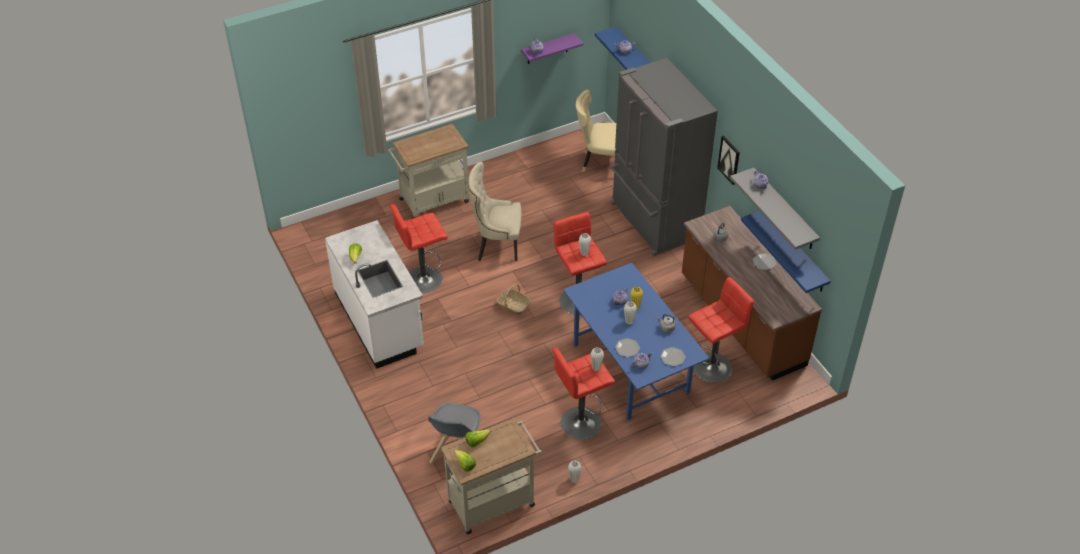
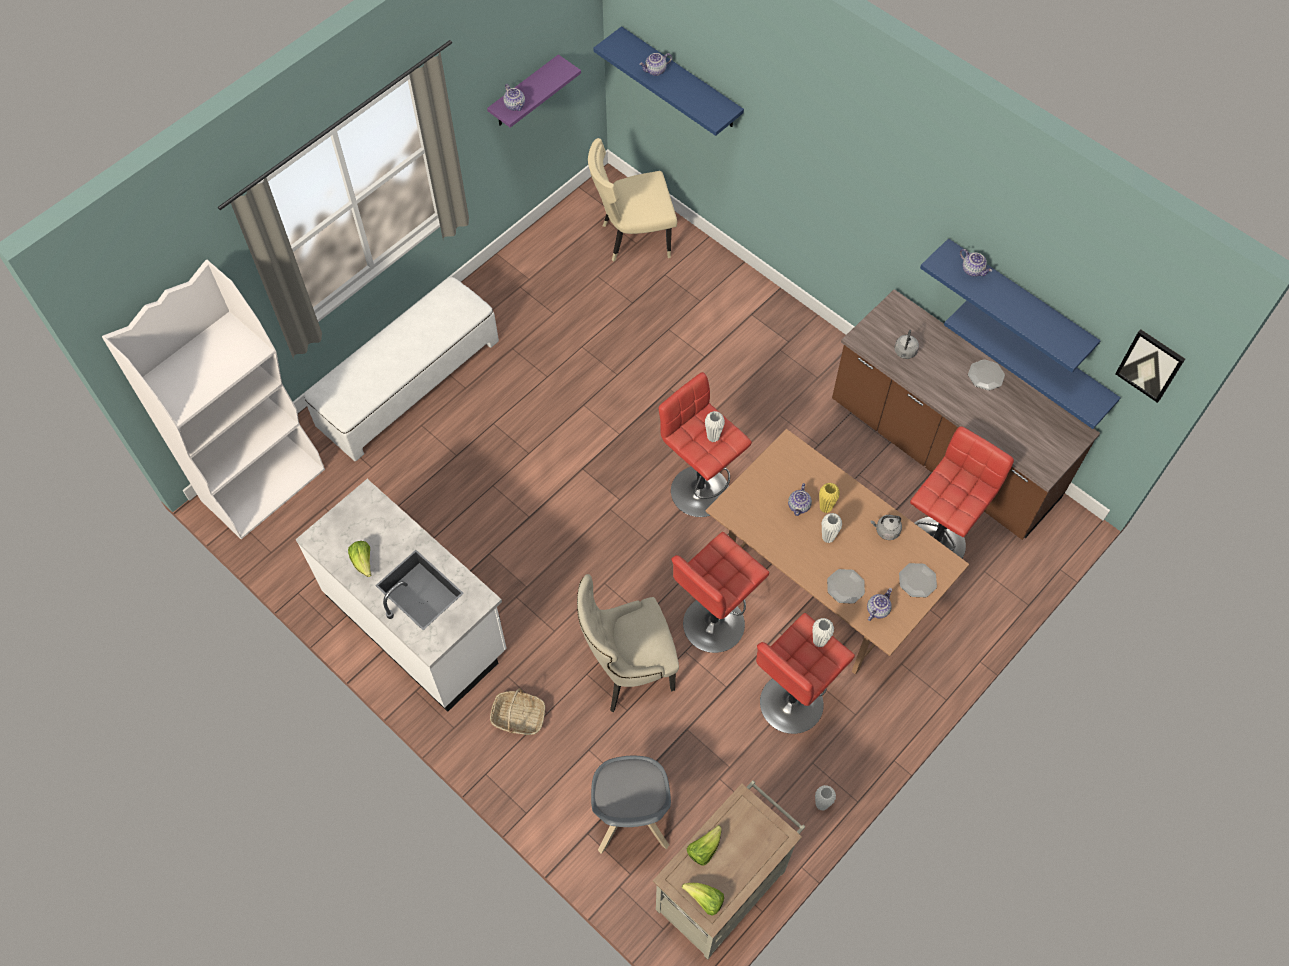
camera: 20 degrees left, 15 degrees up
(326, 230) = (263, 483): none -> white bookcase
(423, 279) = (453, 527): red stool -> red stool (712, 624)
(432, 202) = (408, 381): beige cart -> white bench
(497, 245) = (540, 430): beige chair -> beige chair (628, 668)
(513, 305) = (608, 529): basket -> basket (518, 717)
(629, 368) = (821, 584): blue dining table -> brown dining table
(653, 221) = (751, 318): grey fridge -> none
(729, 159) = (891, 225): picture -> picture (1150, 365)
(784, 209) = (1018, 299): grey shelf -> blue shelf

